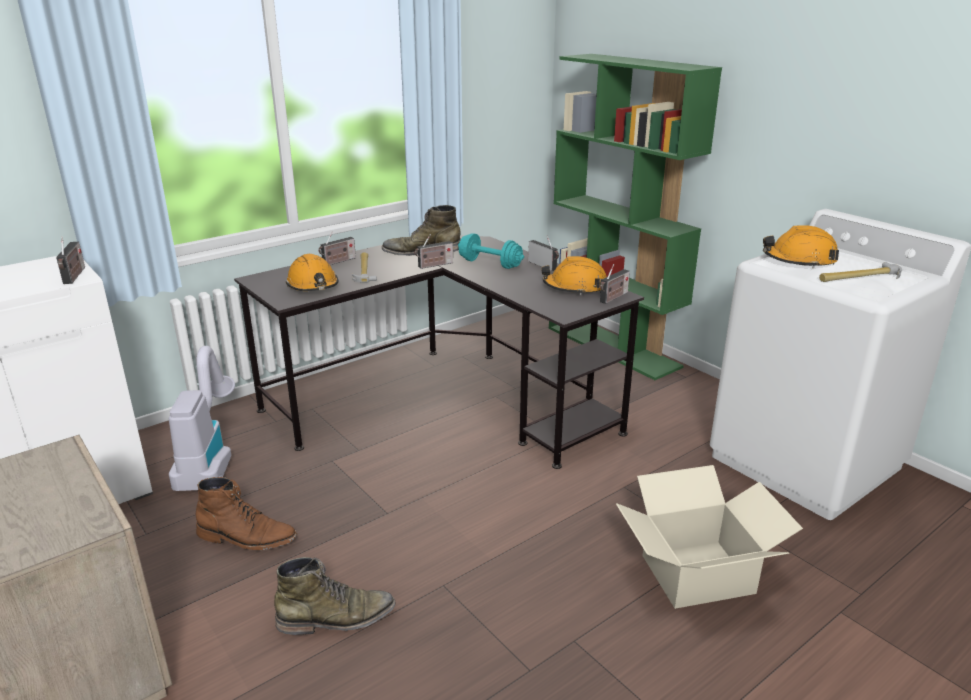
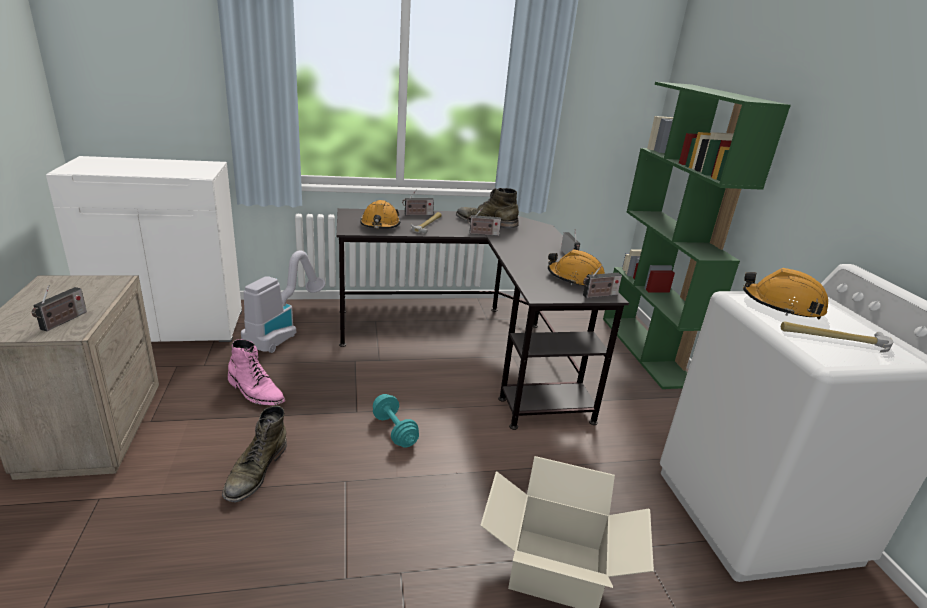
camera: 25 degrees right, 0 degrees up
(74, 276) = (201, 174): radio -> radio (62, 321)
(247, 538) = (255, 391): brown boot -> pink boot
(337, 618) = (256, 471): green boot -> green boot turned 90 degrees clockwise
(490, 264) = (527, 244): turquoise dumbbell -> turquoise dumbbell (394, 430)

